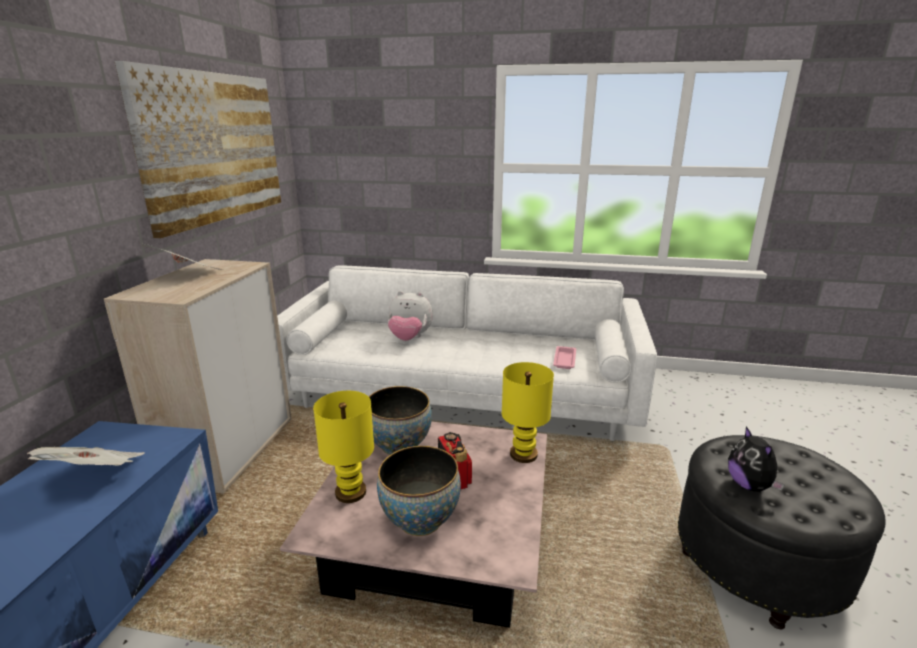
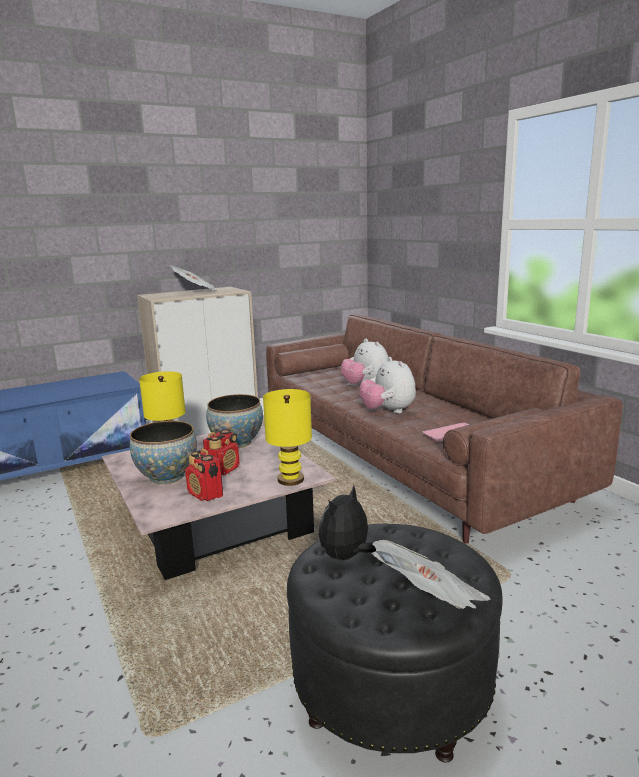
camera: 50 degrees right, 5 degrees down
(96, 474) = (80, 387): newspaper -> newspaper (430, 601)
(213, 148) = (264, 206): picture -> none
(463, 393) = (406, 457): white sofa -> brown sofa
(482, 357) = (388, 411): none -> plush toy
(497, 512) = (205, 495): none -> radio

